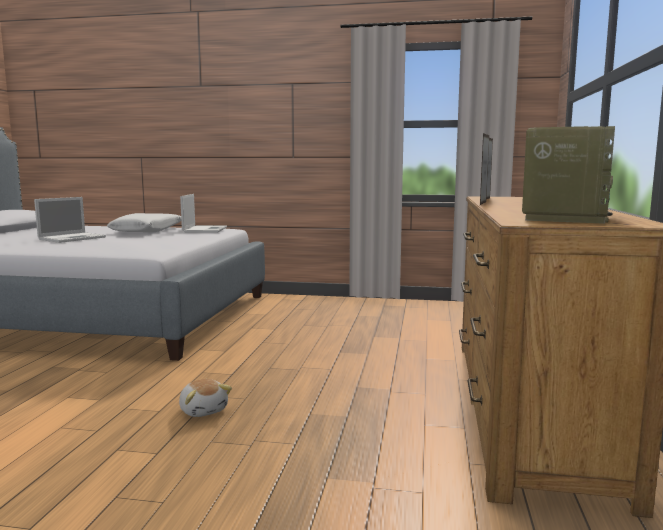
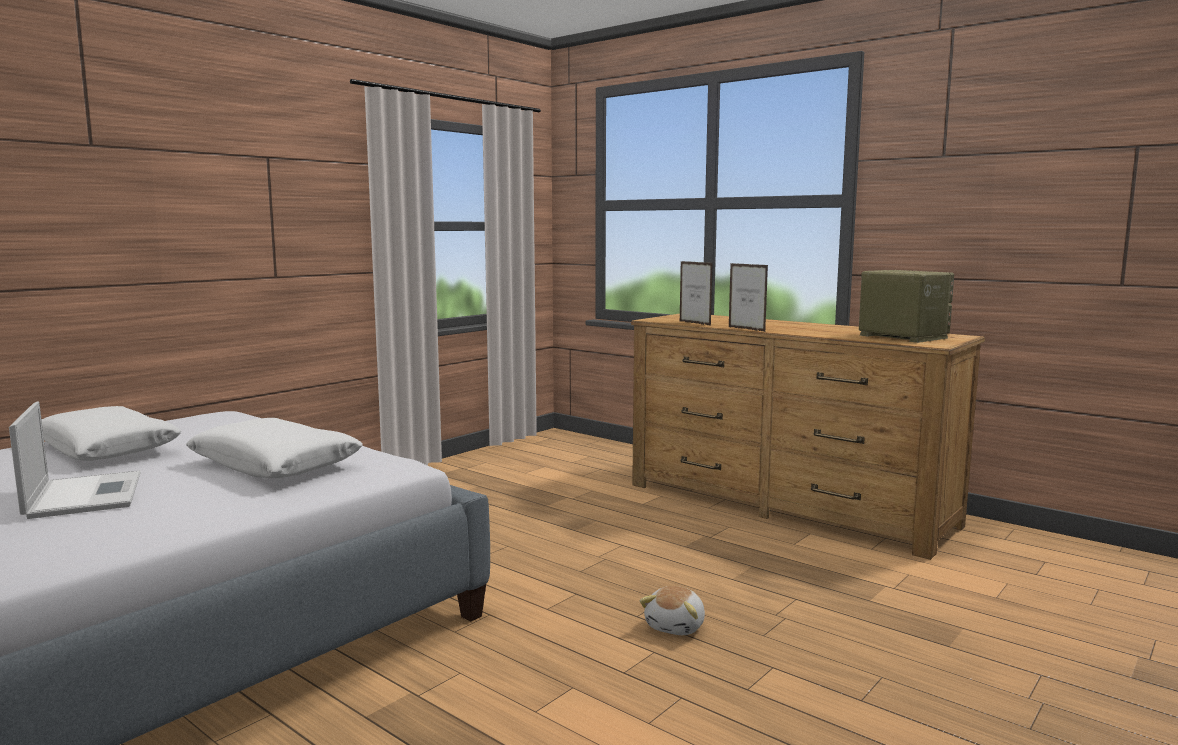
camera: 60 degrees left, 0 degrees up
(135, 242) = (275, 464): none -> white pillow
(204, 410) = (676, 626): plush toy -> plush toy turned 120 degrees clockwise
(205, 230) = (207, 423): laptop -> none

